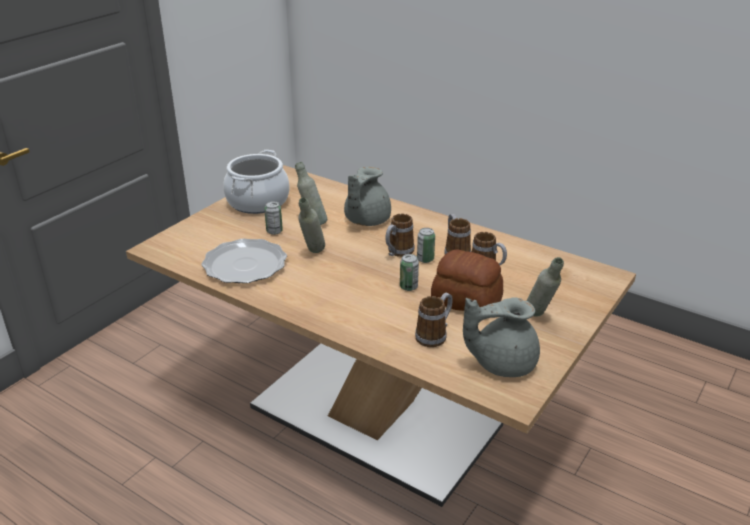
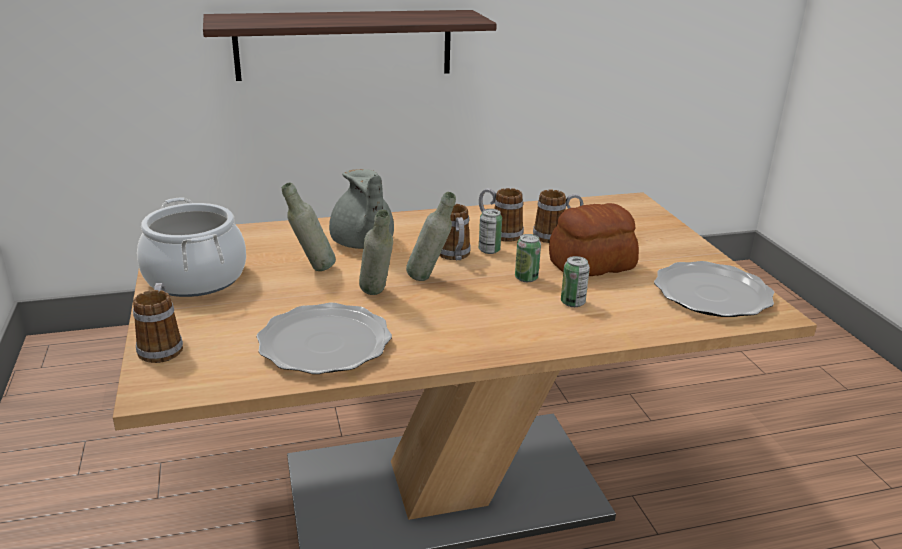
camera: 50 degrees left, 5 degrees down
(274, 231) = (285, 296): can -> can (572, 302)
(435, 335) = (629, 302): mug -> mug (162, 346)
(501, 362) = (711, 294): grey teapot -> plate
(512, 68) = (344, 44): none -> shelf
(540, 317) = (660, 249): grey bottle -> grey bottle (429, 280)

